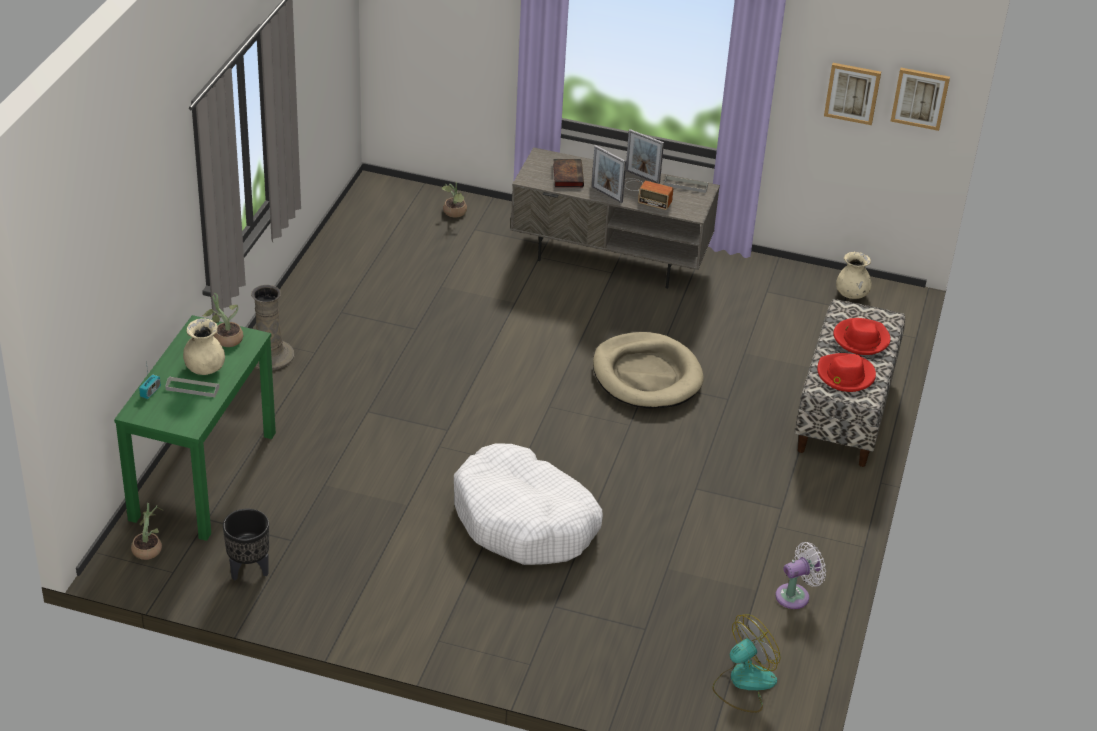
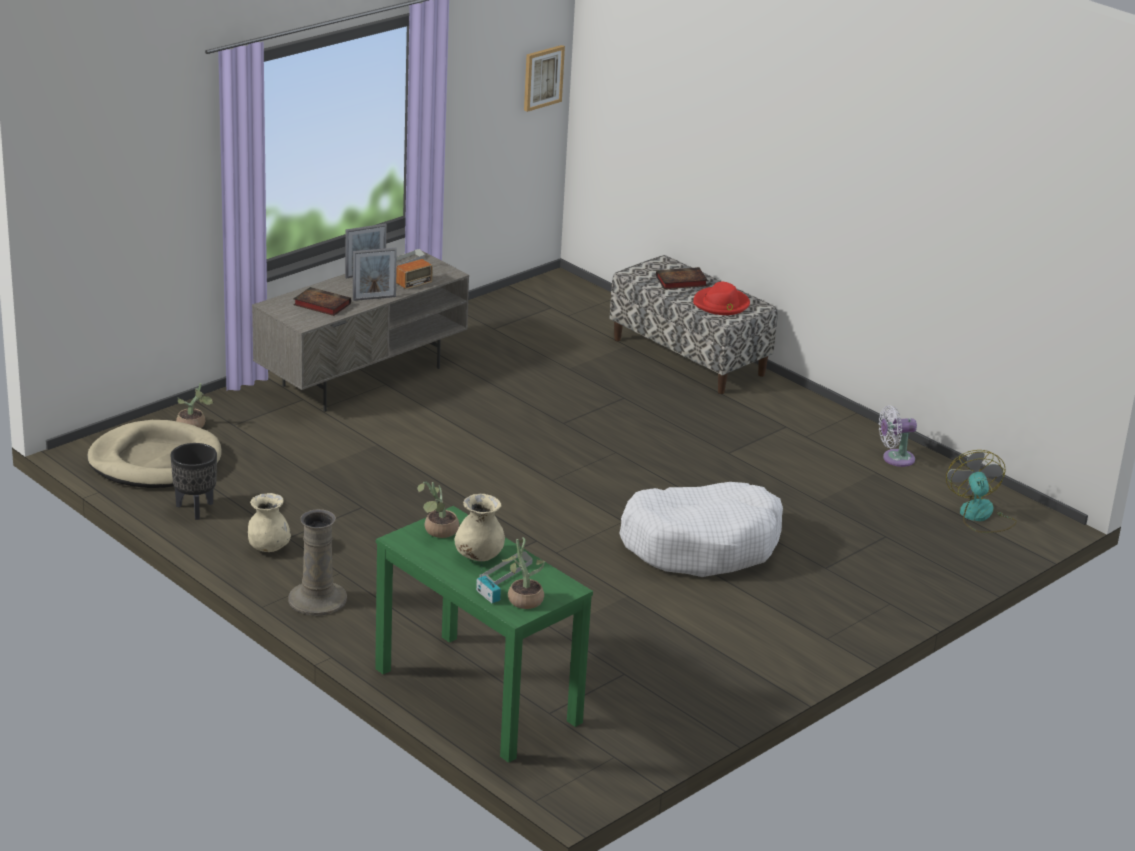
camera: 60 degrees left, 10 degrees down
(149, 548) = (564, 761): potted plant -> potted plant (522, 598)
(249, 569) = (647, 710): black planter -> black planter (195, 509)
(646, 375) = (554, 421): beige dog bed -> beige dog bed (155, 461)
(796, 595) = (895, 458): white fan -> white fan turned 105 degrees counterclockwise
(851, 294) = (538, 297): beige vase -> beige vase (268, 547)
(852, 93) = (493, 99): picture -> none
(861, 339) = (680, 282): red hat -> book

